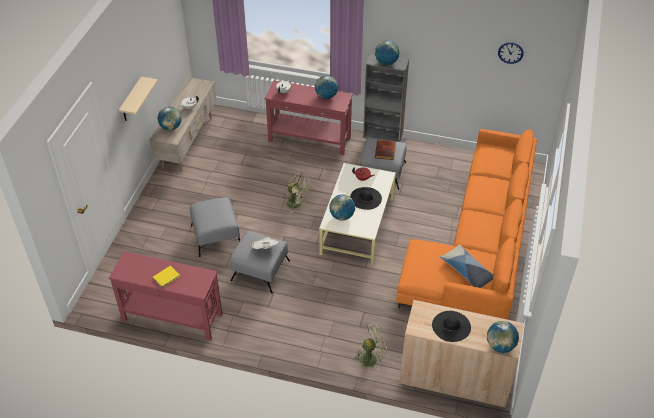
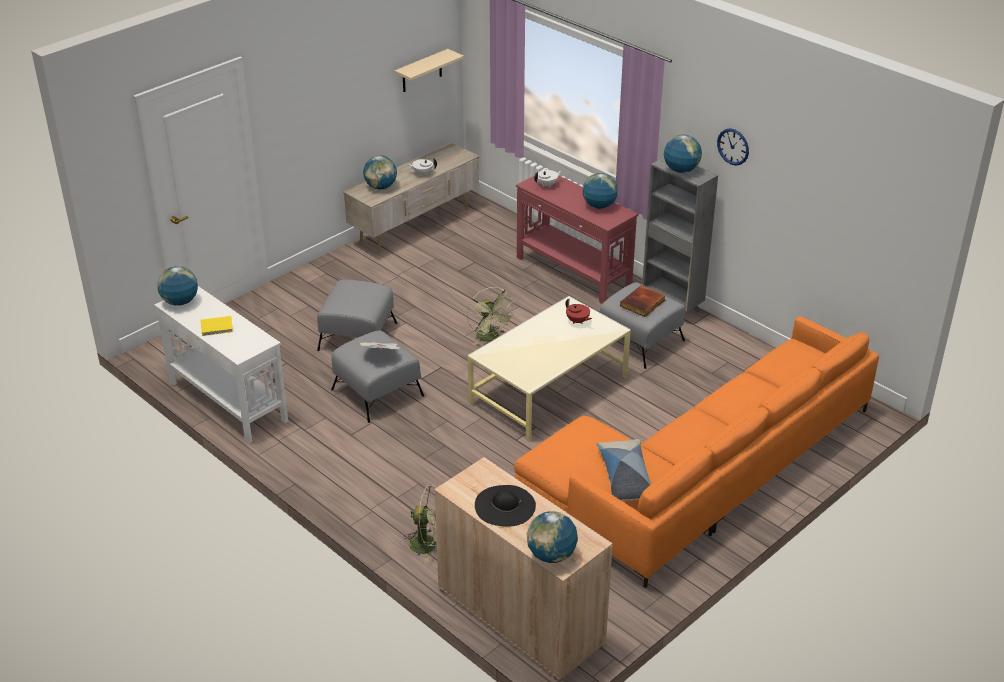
camera: 30 degrees right, 10 degrees down
(131, 100) = (319, 120): beige shelf -> beige shelf (422, 71)
(172, 317) = (228, 401): red console table -> white console table
(342, 216) = (509, 352): globe -> globe (180, 302)
(365, 198) = (560, 344): black hat -> none
(510, 52) = (856, 196): wall clock -> wall clock (733, 146)

